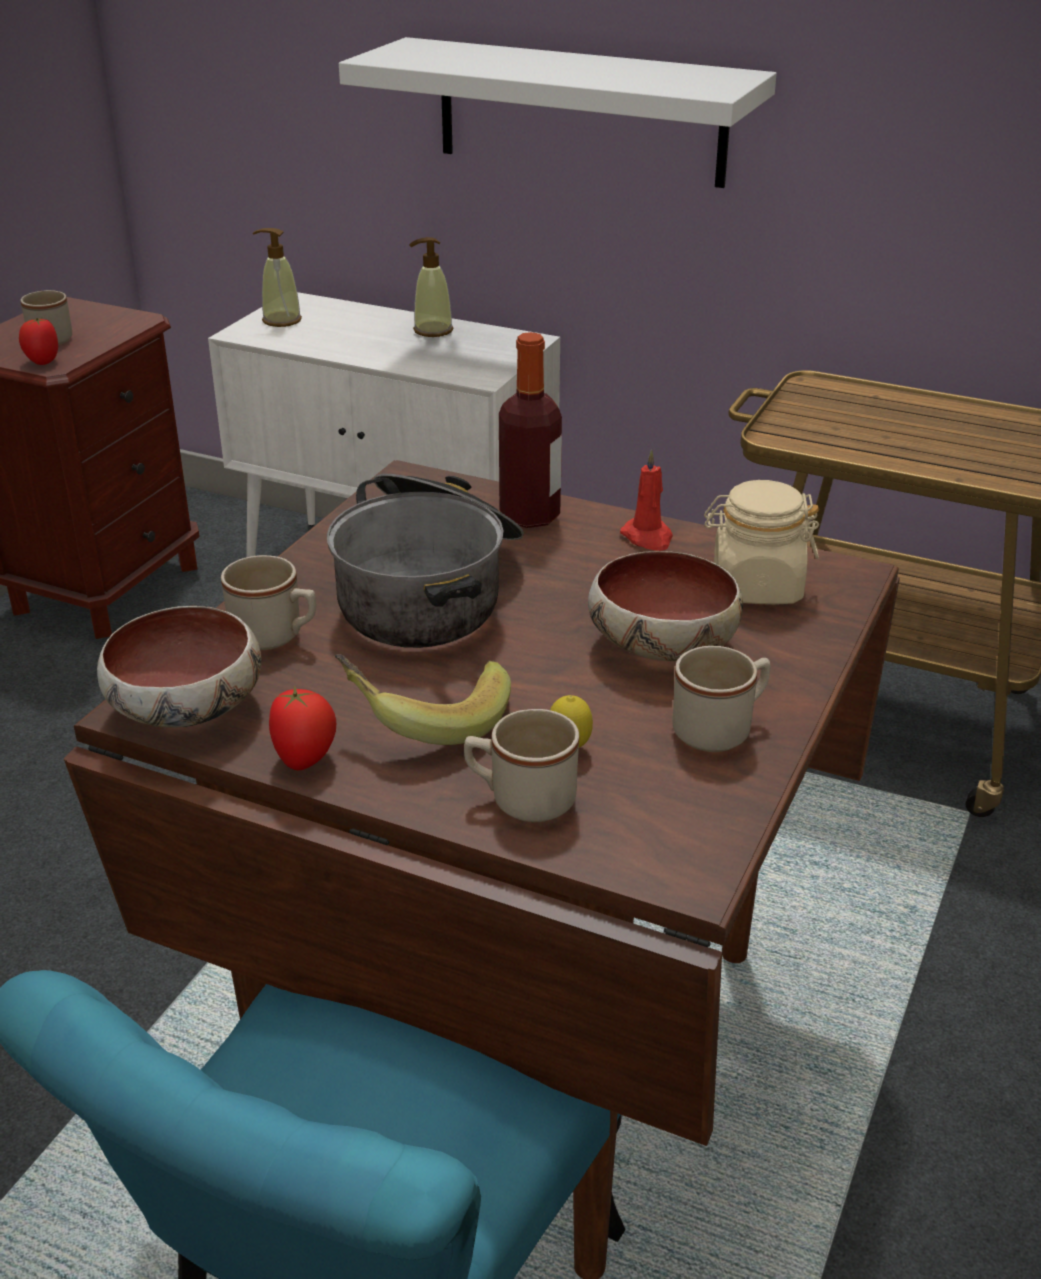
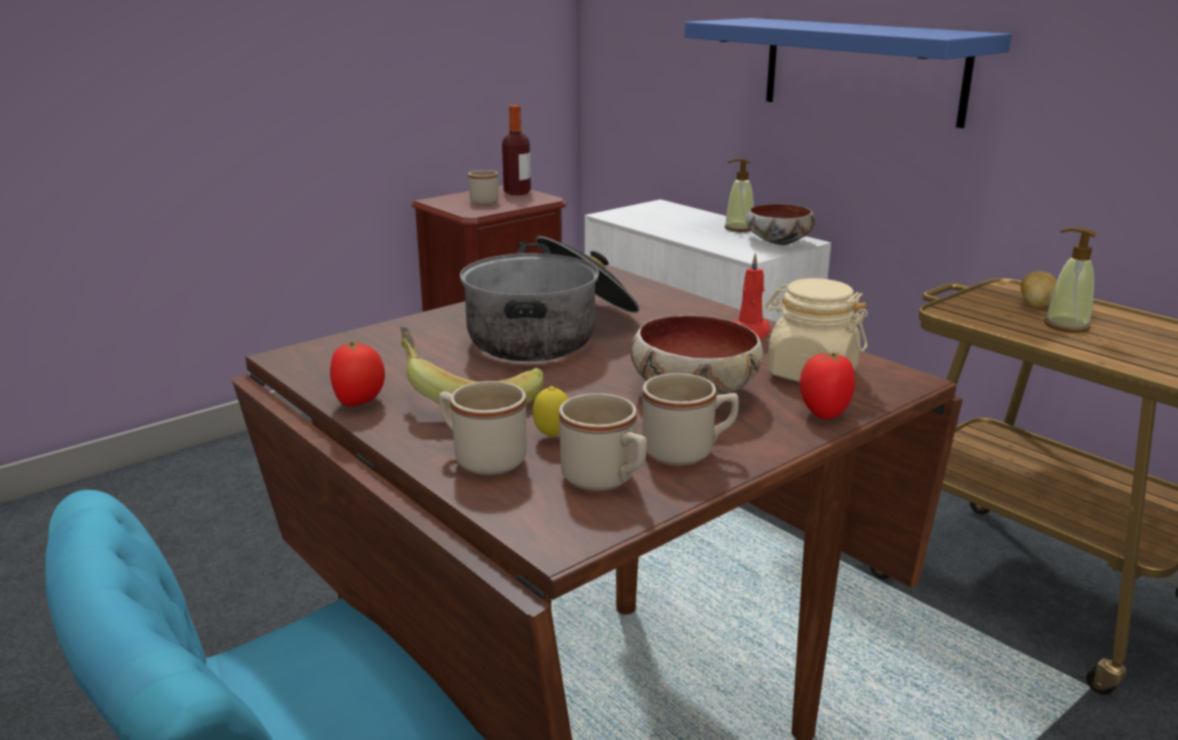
camera: 25 degrees right, 10 degrees down
(42, 362) = (468, 210): tomato -> tomato (823, 413)
(187, 710) = (318, 362): bowl -> bowl (778, 243)
(275, 637) = (420, 337): beige mug -> beige mug (606, 480)
(281, 320) = (640, 212): soap dispenser -> soap dispenser (1066, 326)
(529, 516) = (670, 306): bottle -> bottle (517, 192)
(580, 112) = (862, 69): white shelf -> blue shelf
(855, 408) = (1037, 306): none -> potato

